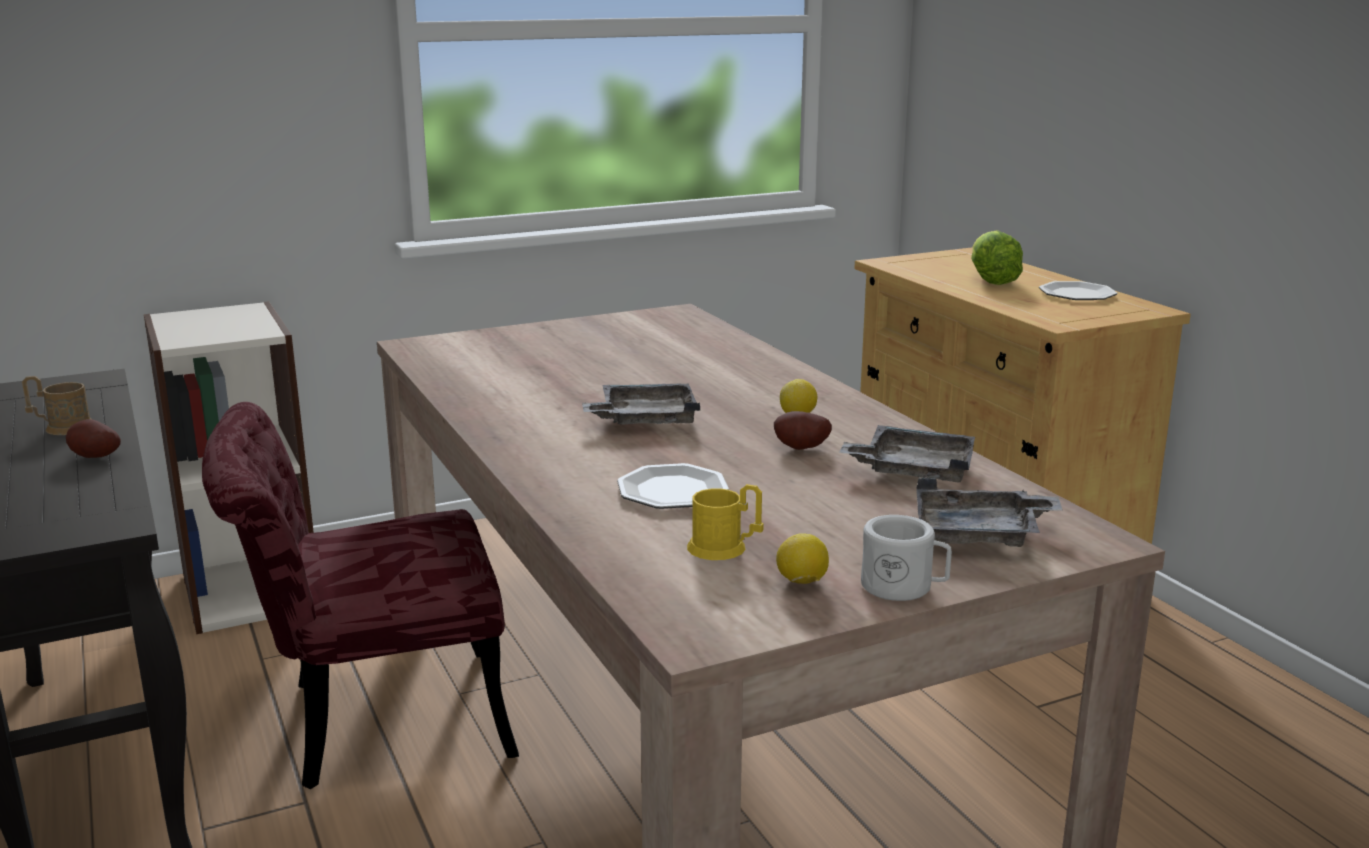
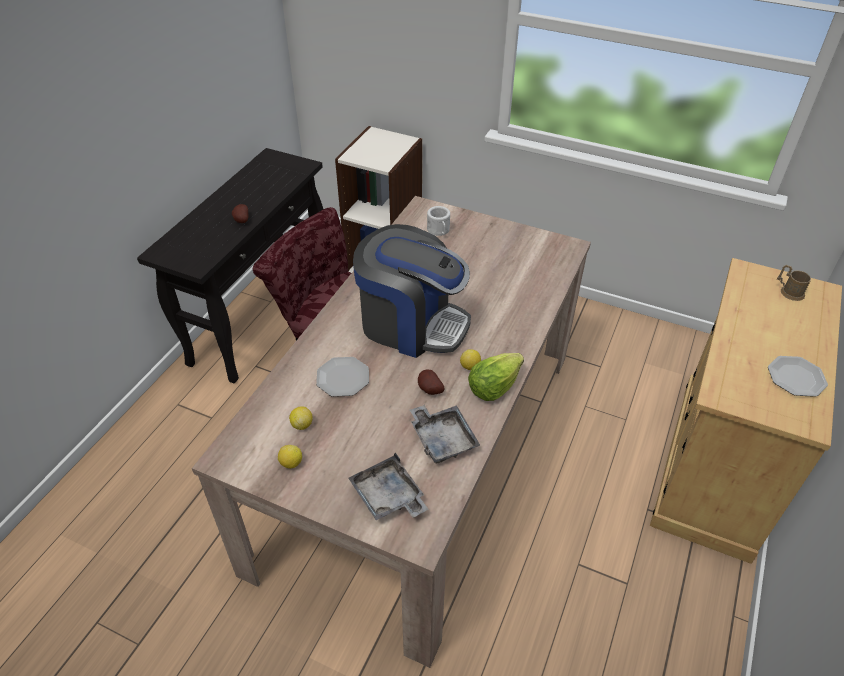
camera: 50 degrees right, 25 degrees up
(62, 428) = (257, 194): brown mug -> brown mug (788, 291)
(644, 419) = (411, 324): grey tray -> coffee machine
(725, 548) = (302, 424): yellow mug -> lemon
(904, 587) = (312, 496): white mug -> white mug (439, 231)
(991, 280) = (771, 329): lettuce -> lettuce (493, 387)

